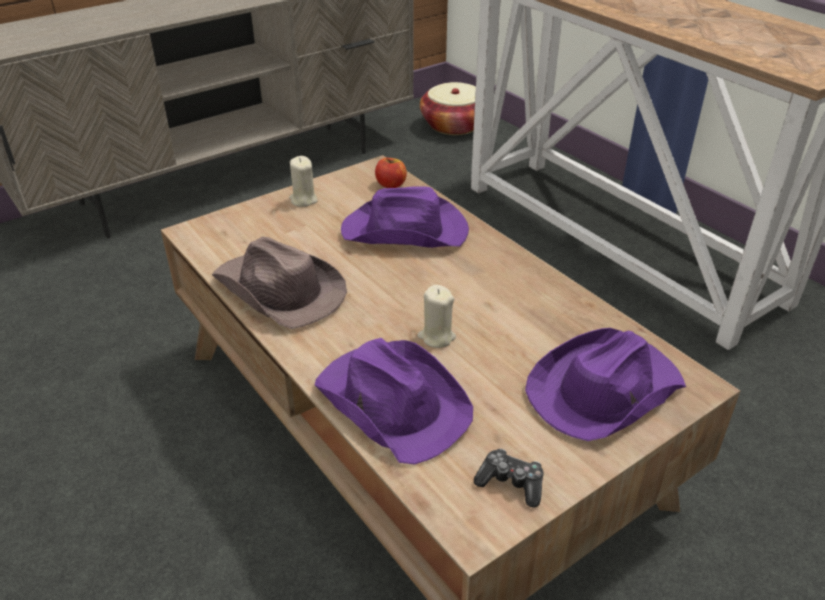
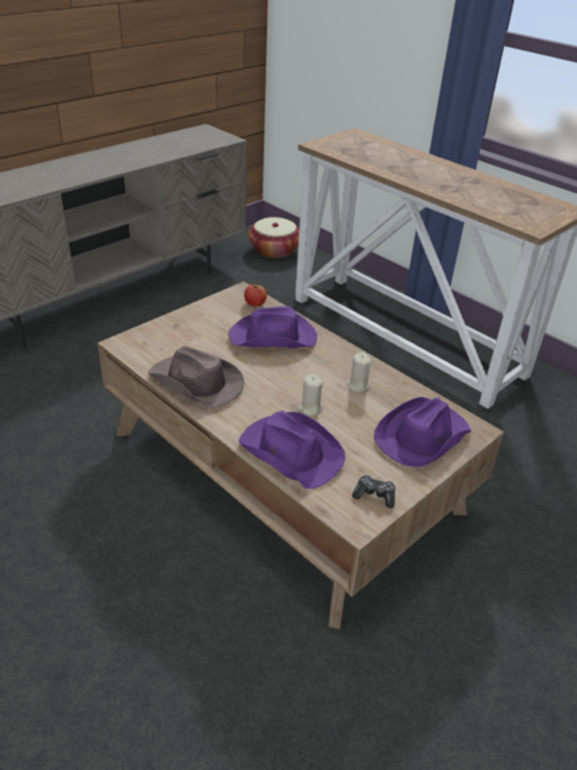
camera: 10 degrees left, 0 degrees up
(303, 200) = (195, 317): beige candle -> beige candle (357, 385)

